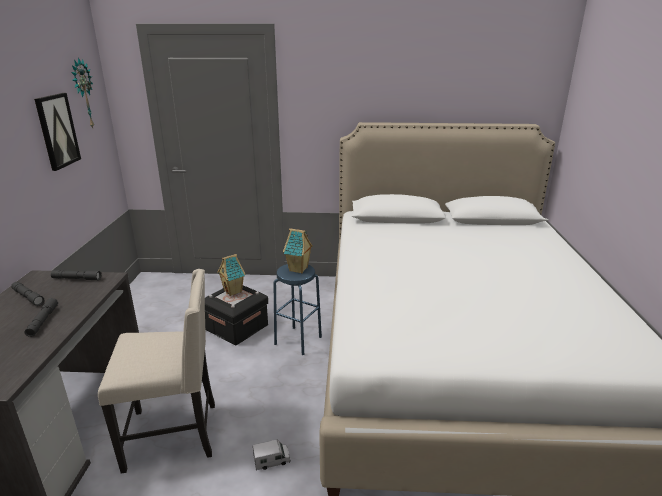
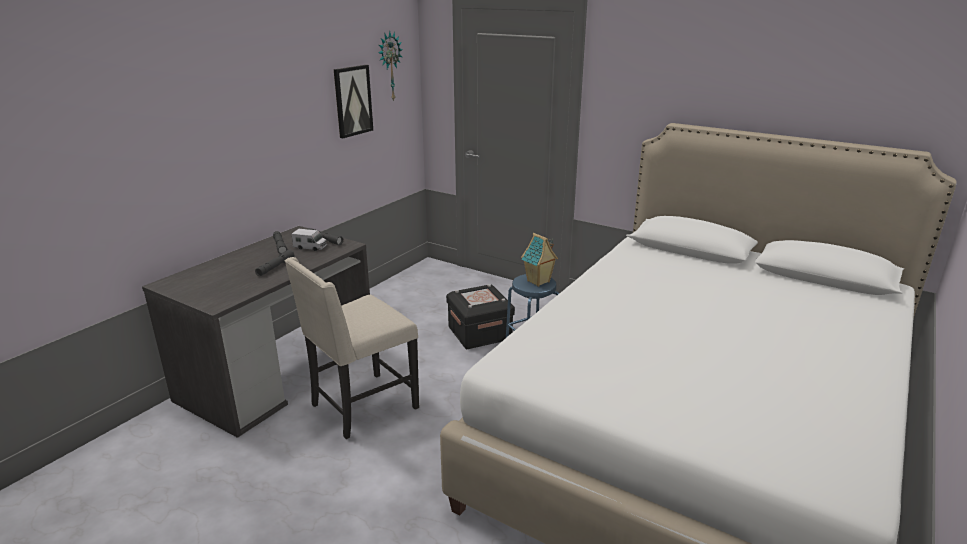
camera: 30 degrees right, 0 degrees up
(175, 434) = (362, 407): beige chair -> beige chair turned 120 degrees clockwise
(233, 291) = (482, 292): toy house -> none
(272, 461) = (426, 459): toy truck -> toy truck (310, 247)

